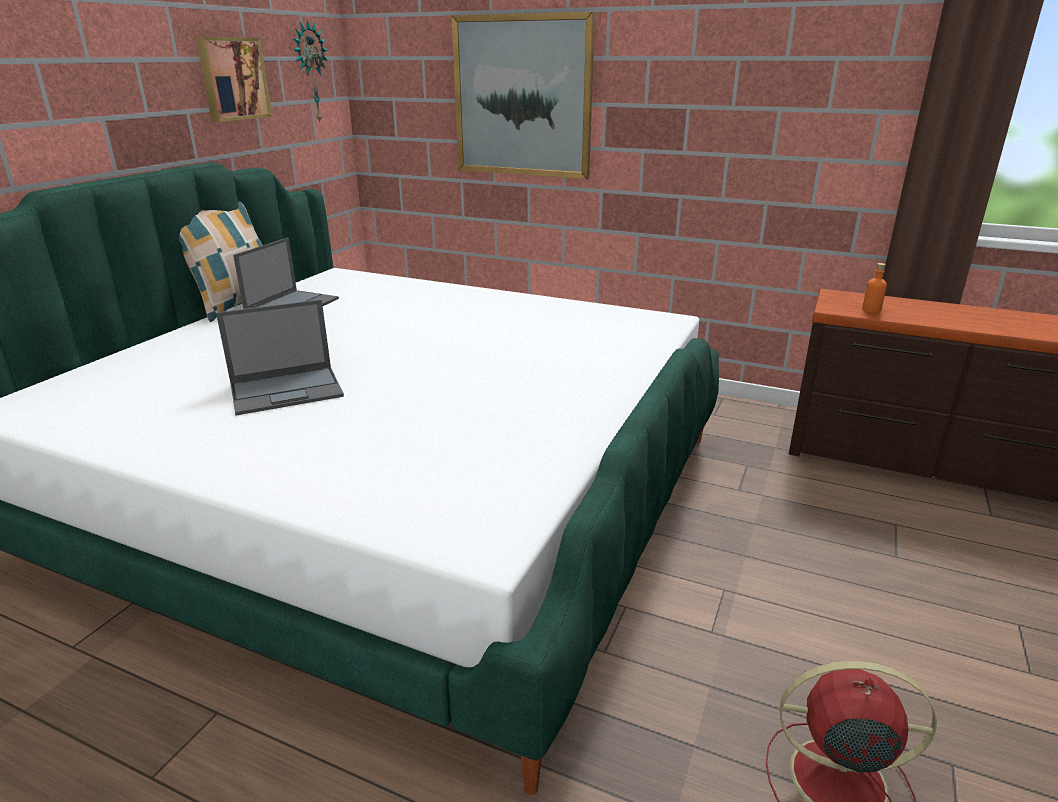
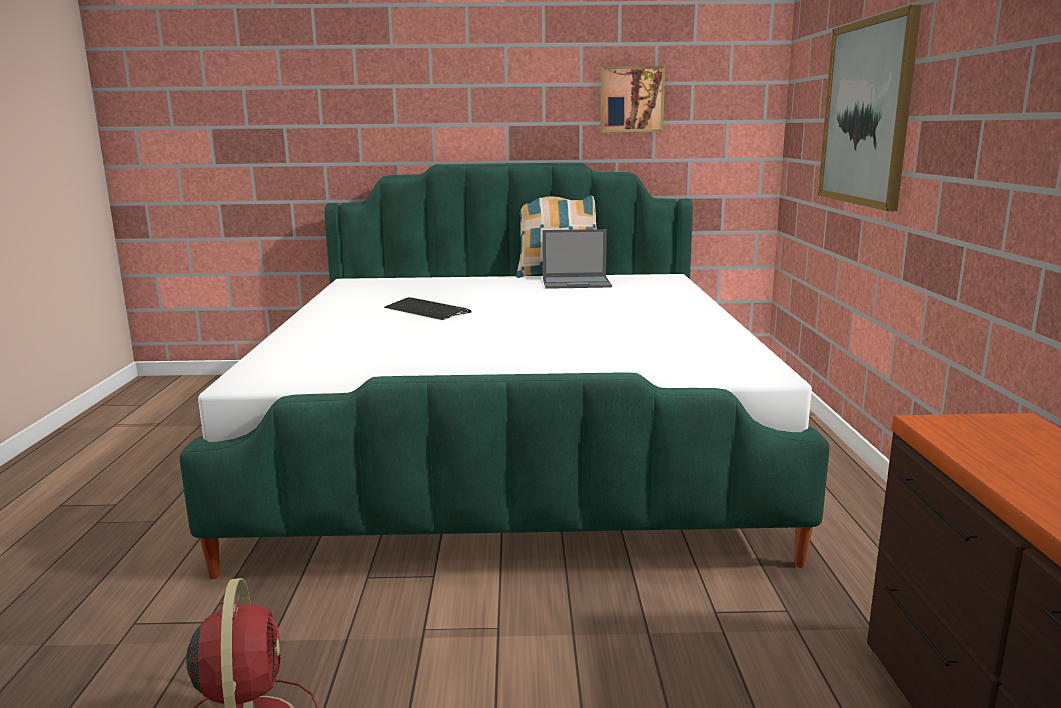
camera: 65 degrees right, 10 degrees down
(288, 390) = (427, 310): laptop -> keyboard
(310, 72) = (730, 95): wall clock -> none
(871, 309) = (988, 446): orange bottle -> none

